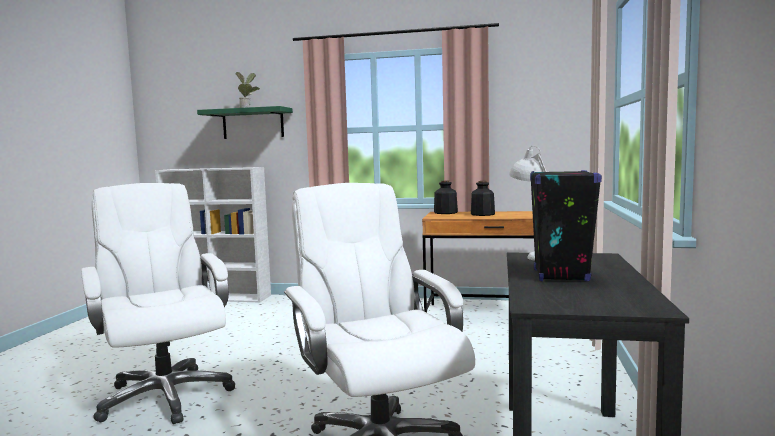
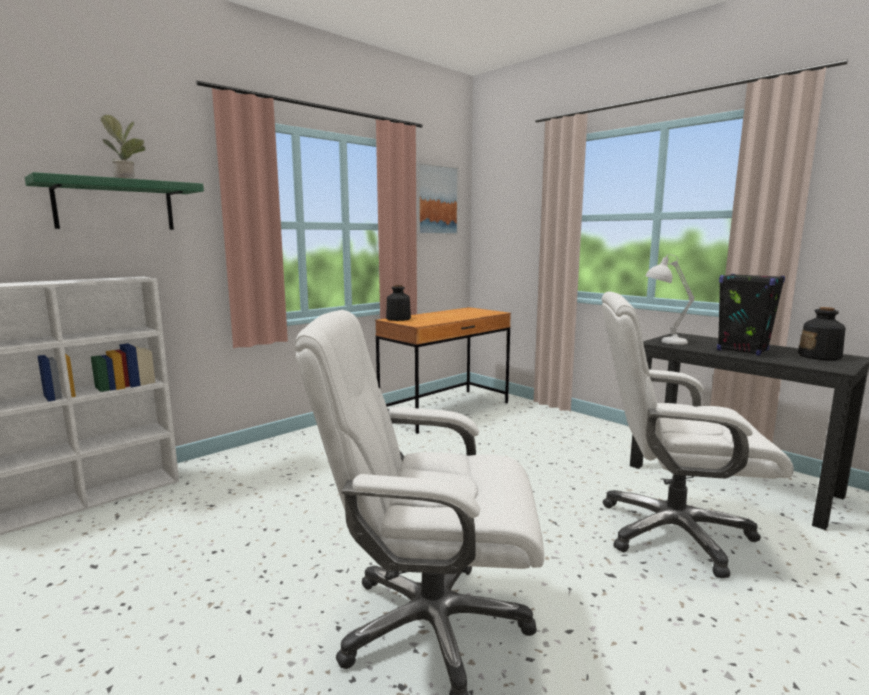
camera: 55 degrees left, 5 degrees up
(482, 214) = (437, 316): bottle -> bottle (820, 356)
(532, 95) = (435, 200): none -> picture

